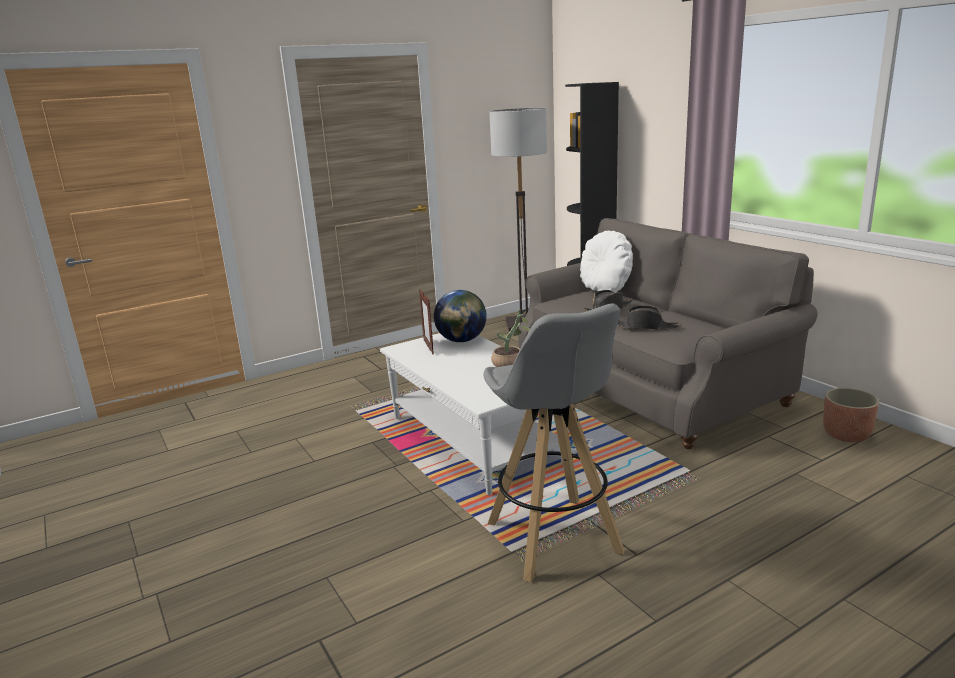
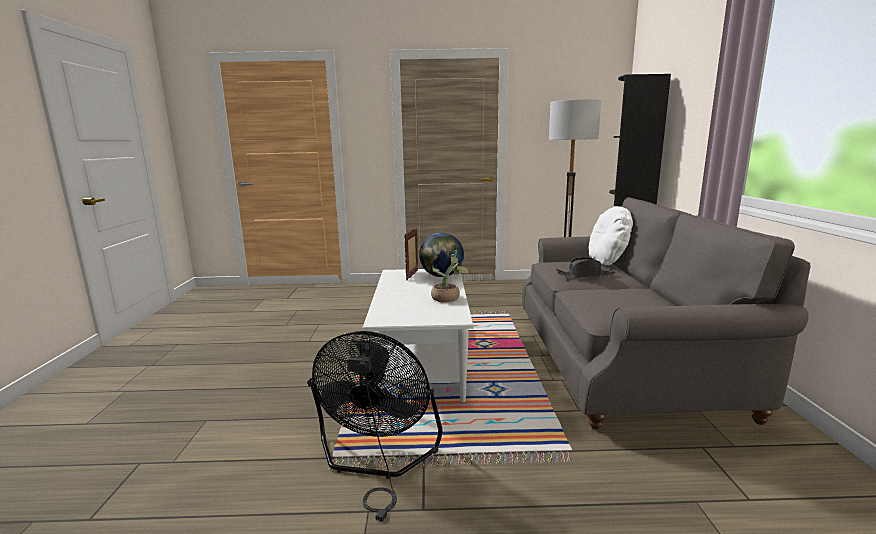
camera: 30 degrees right, 5 degrees down
(554, 540) = (374, 462): grey stool -> black fan
(644, 327) = (596, 294): black hat -> none
(846, 435) = (817, 483): planter -> none

